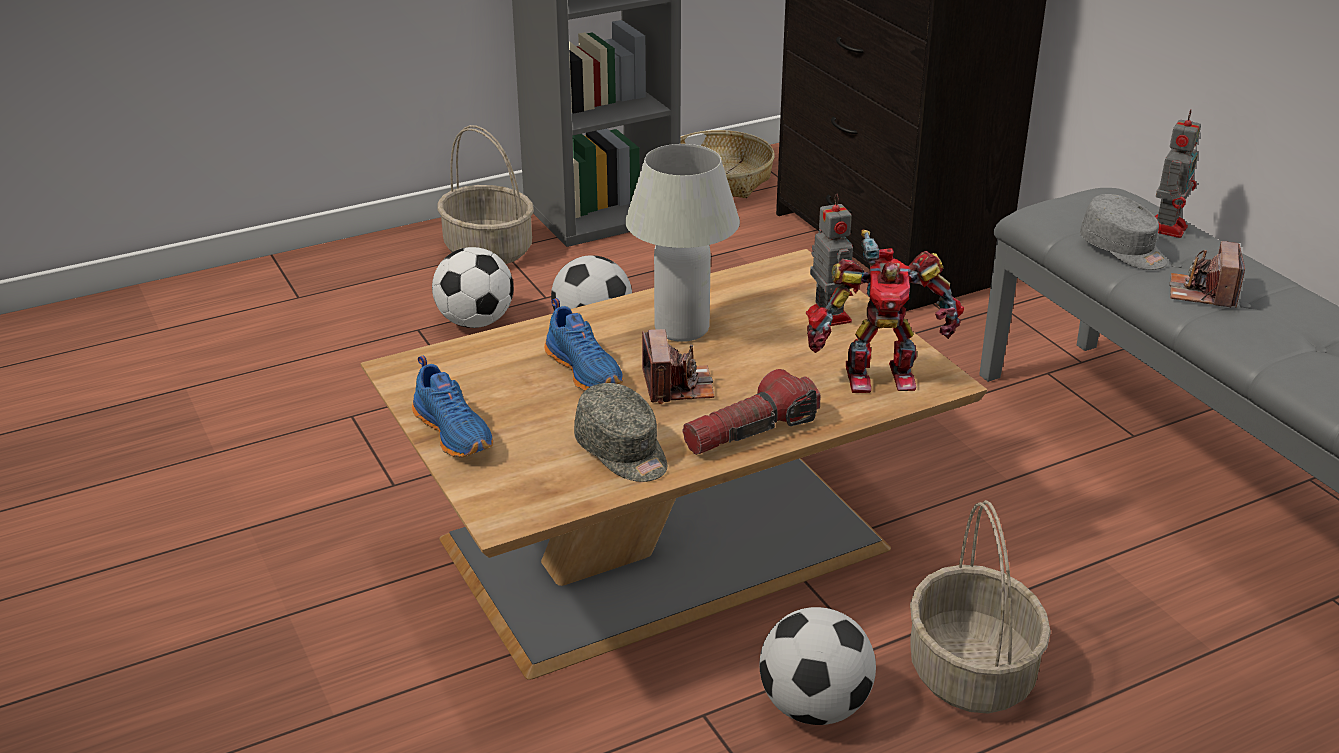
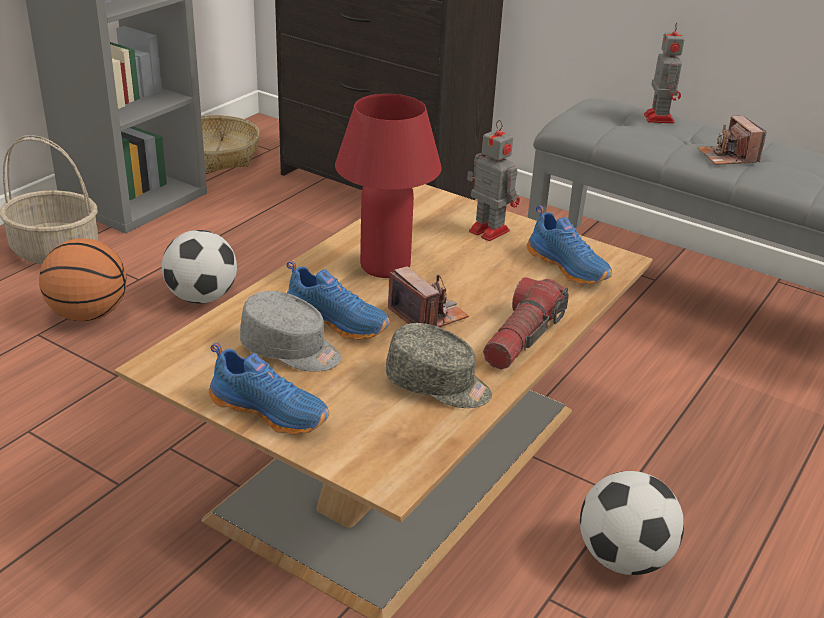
camera: 30 degrees left, 0 degrees up
(475, 321) = (89, 314): football -> basketball
(681, 329) = (385, 266): white table lamp -> red table lamp
(878, 375) = (569, 267): toy robot -> blue shoe
(972, 673) = (704, 488): basket -> none
(1123, 250) = (649, 138): grey cap -> grey cap (291, 350)

